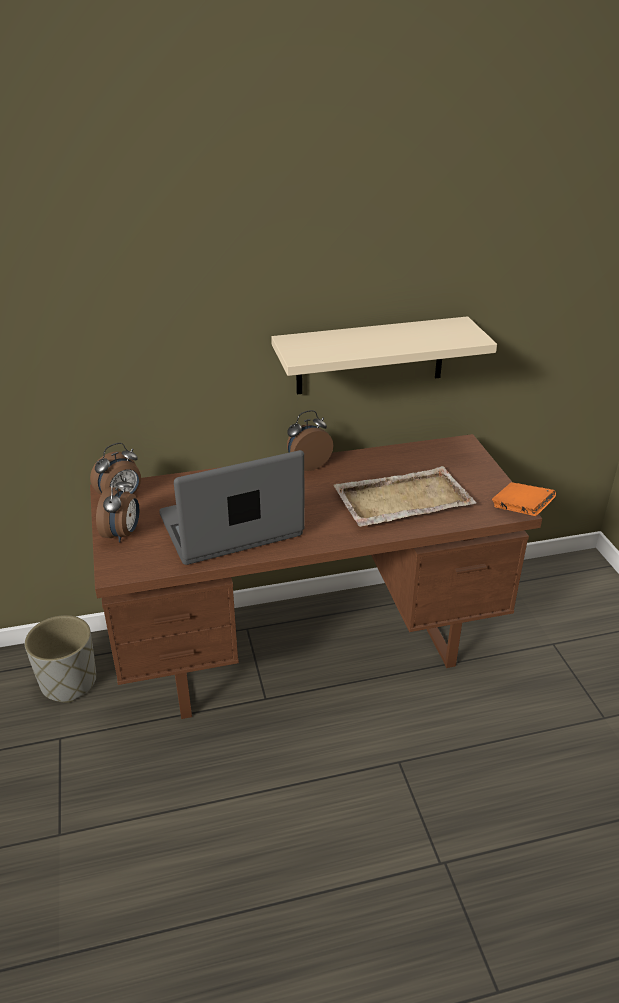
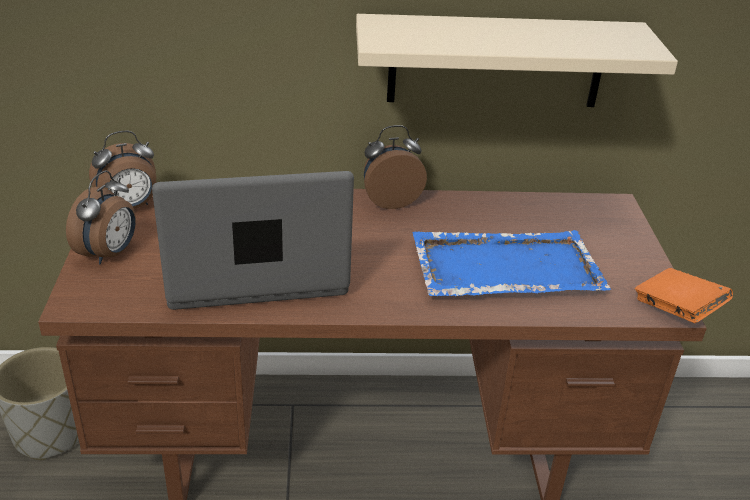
camera: 10 degrees right, 0 degrees up
(401, 500) = (504, 268): beige tray -> blue tray

